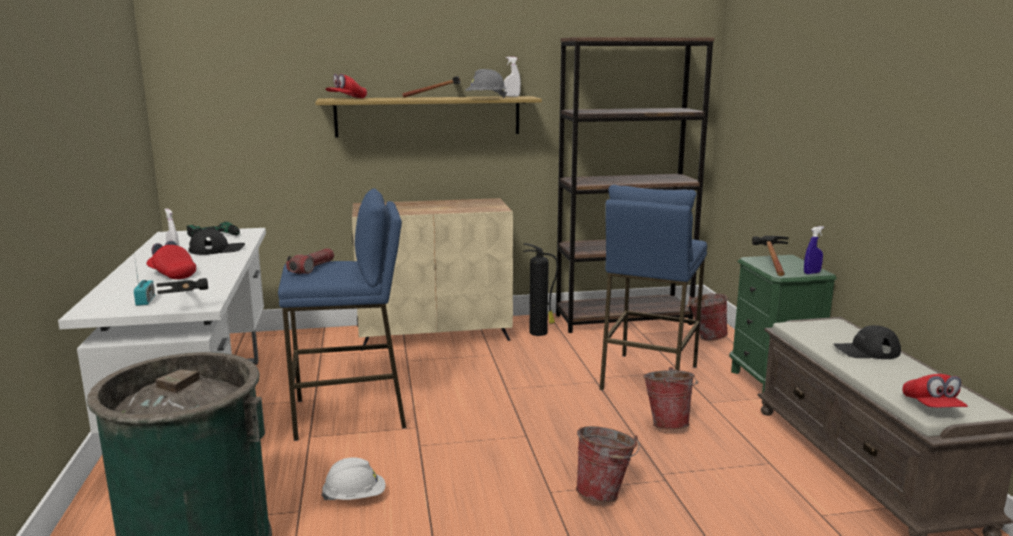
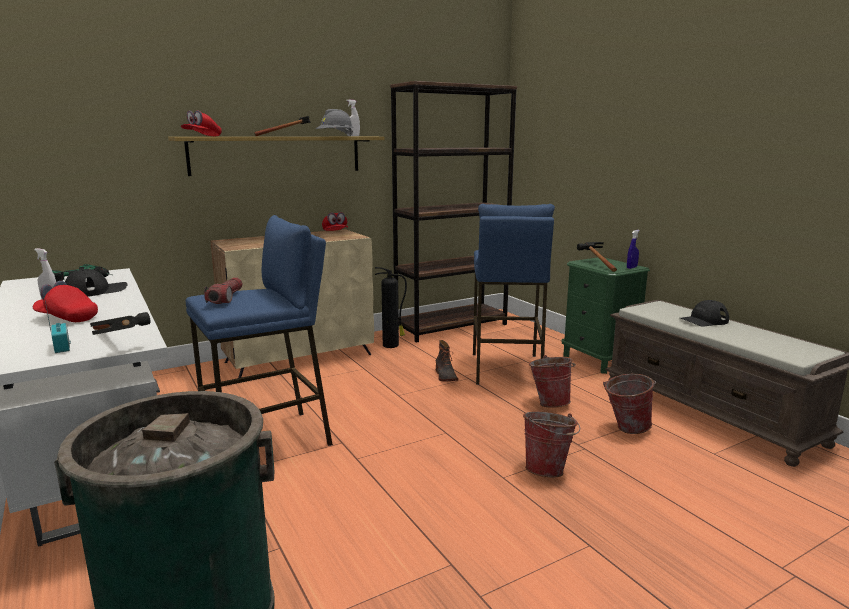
camera: 20 degrees left, 0 degrees up
(355, 497) = (329, 521): white hard hat -> none
(572, 375) = (445, 376): none -> boot
(706, 337) = (524, 332): bucket -> bucket (625, 428)
(932, 407) = (792, 353): red cap -> red cap (335, 232)

